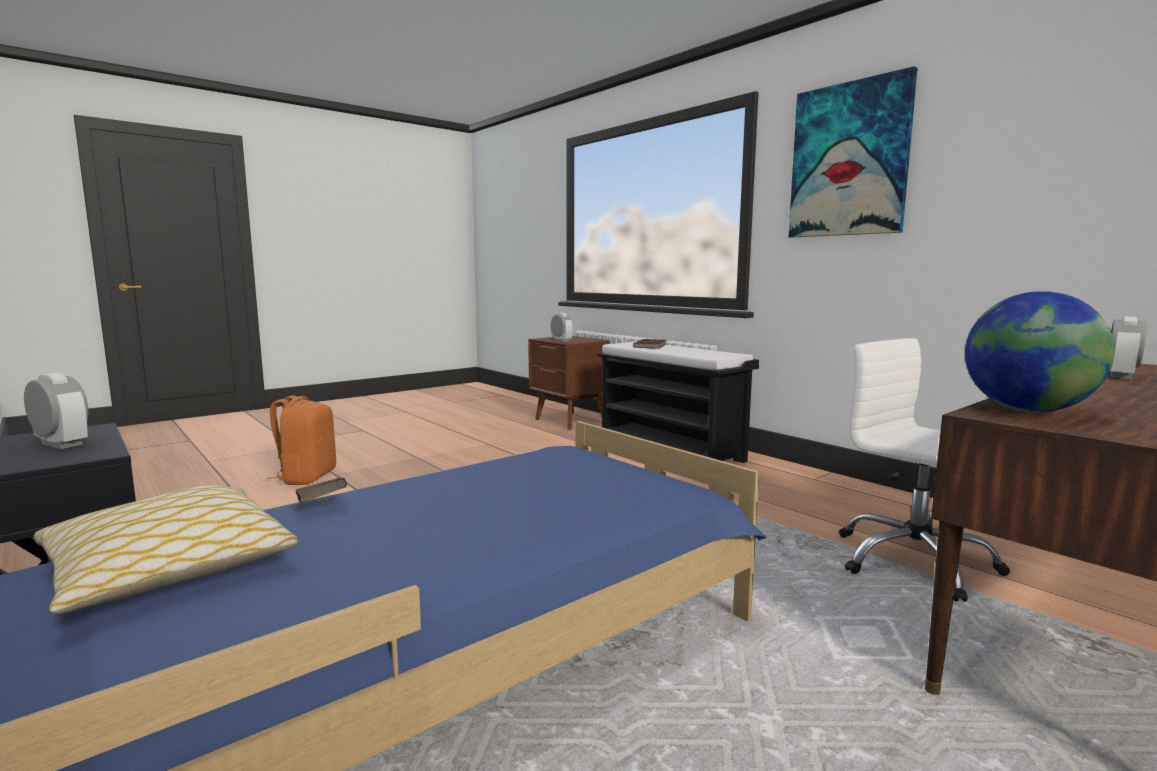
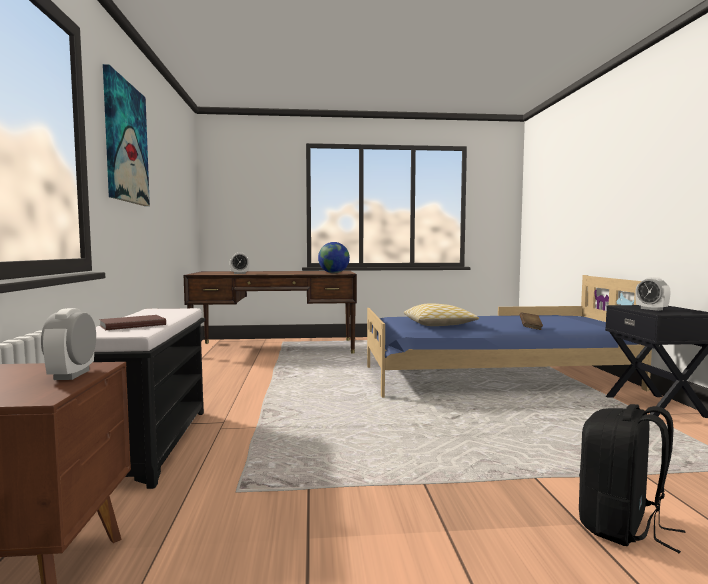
camera: 145 degrees left, 5 degrees down
(170, 569) = (570, 322): pillow -> pillow (439, 325)
(306, 477) = (622, 527): orange backpack -> black backpack
(913, 562) = (268, 364): white office chair -> none

